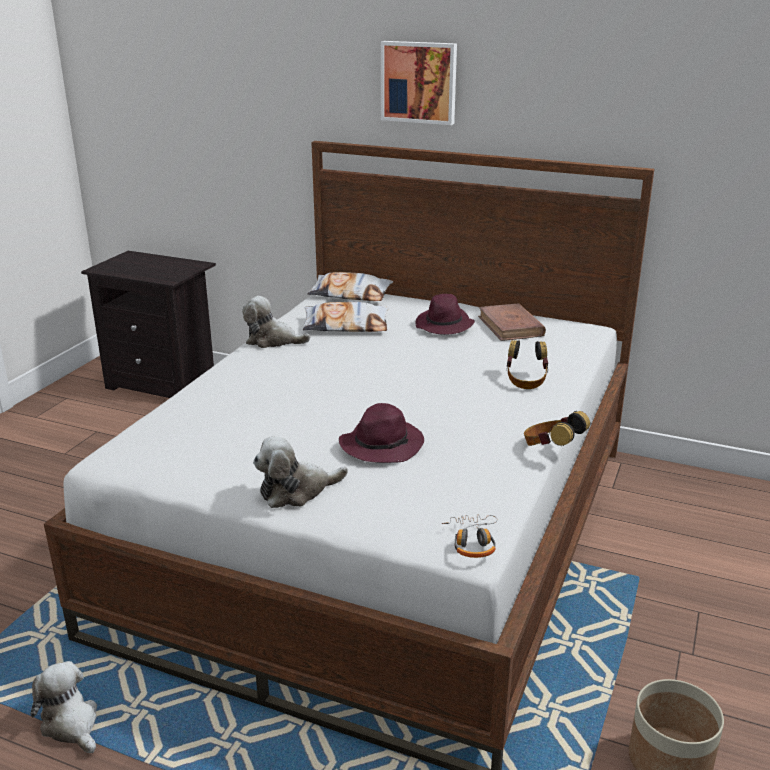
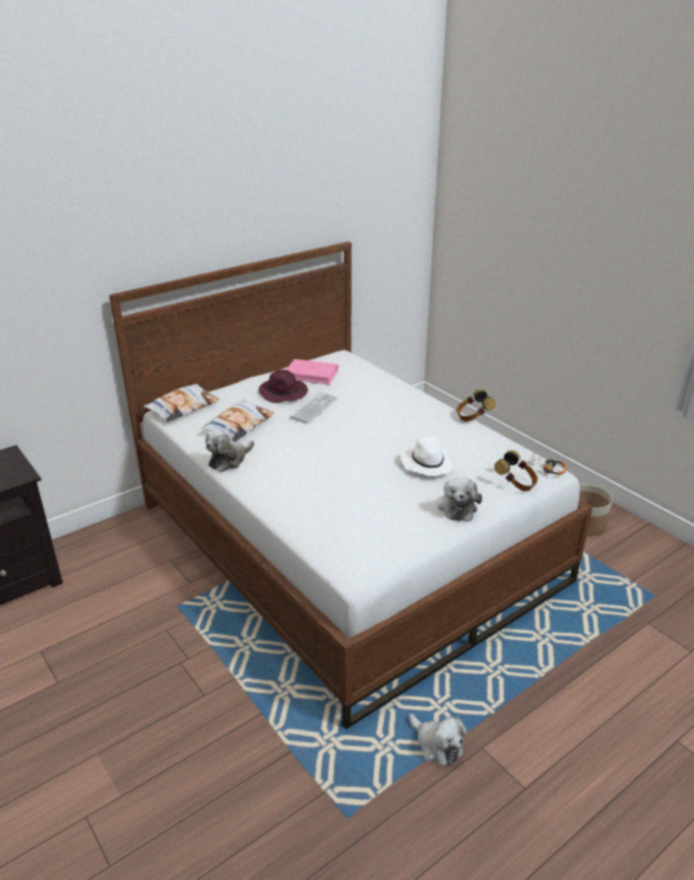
camera: 60 degrees left, 5 degrees up
(71, 724) = (437, 745): plush toy -> plush toy turned 120 degrees counterclockwise
(382, 444) = (426, 463): purple hat -> white hat
(419, 82) = (188, 222): picture -> none
(431, 348) = (314, 408): none -> keyboard
(510, 326) = (311, 374): brown book -> pink book
(526, 381) = (389, 396): headphones -> headphones (516, 484)

